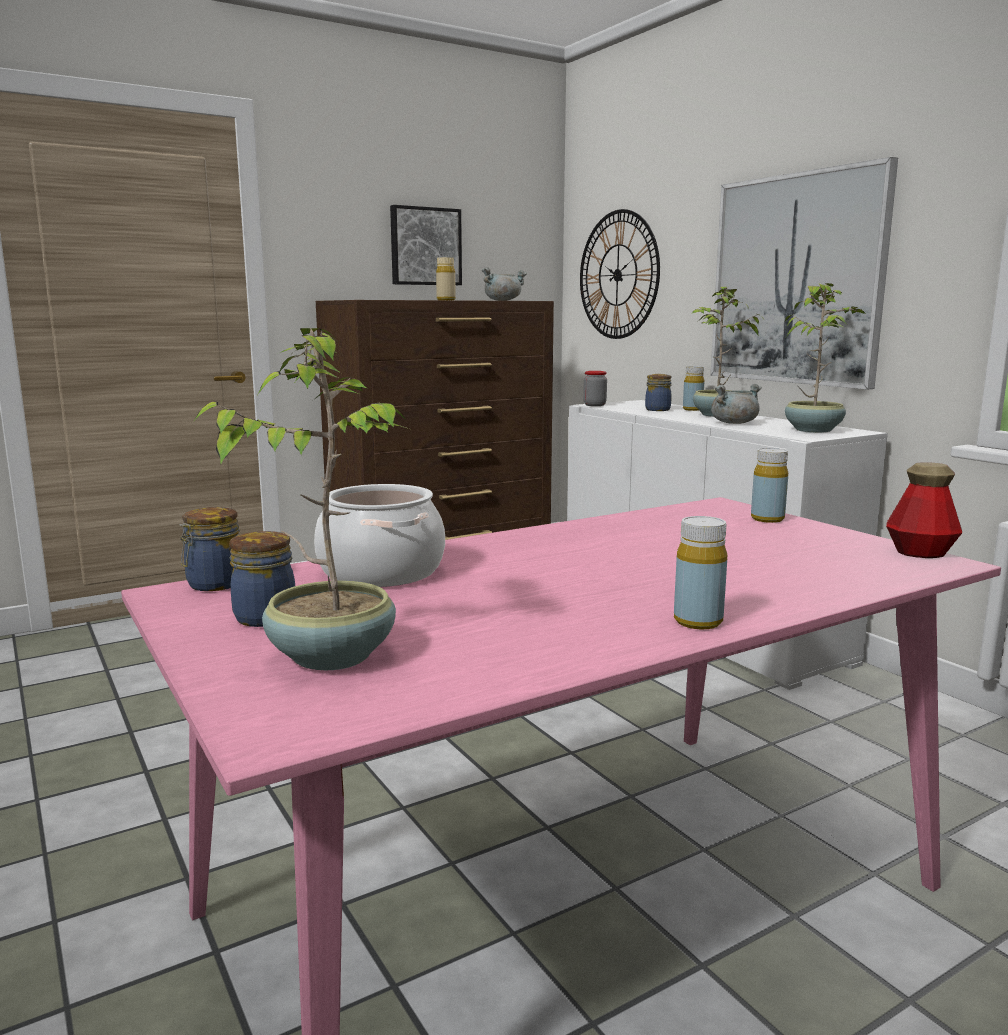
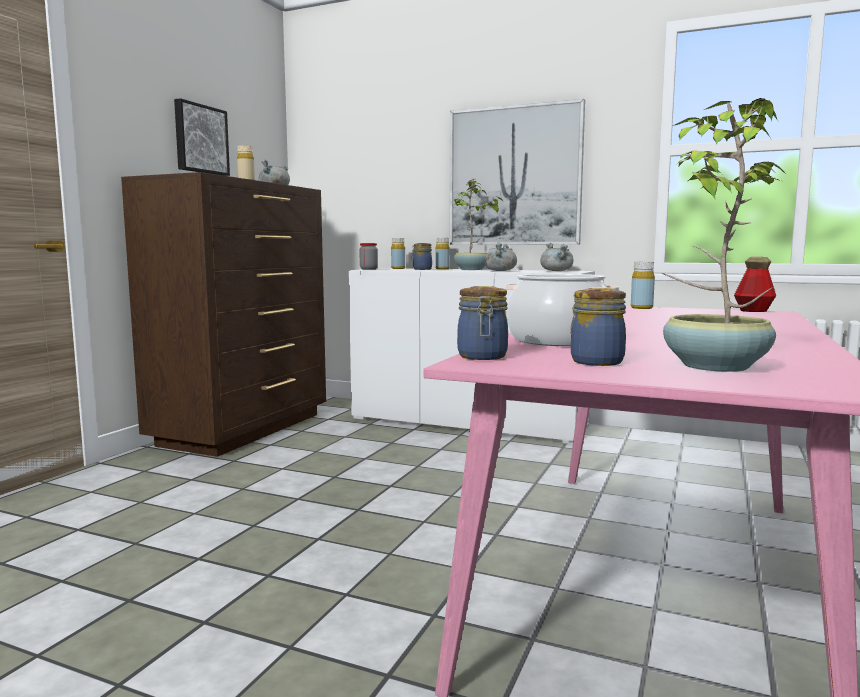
camera: 35 degrees left, 5 degrees down
(618, 275) = (350, 175): wall clock -> none
(698, 621) = (792, 335): yellow bottle -> yellow bottle (398, 268)
(813, 430) = (557, 271): potted plant -> grey cooking pot

